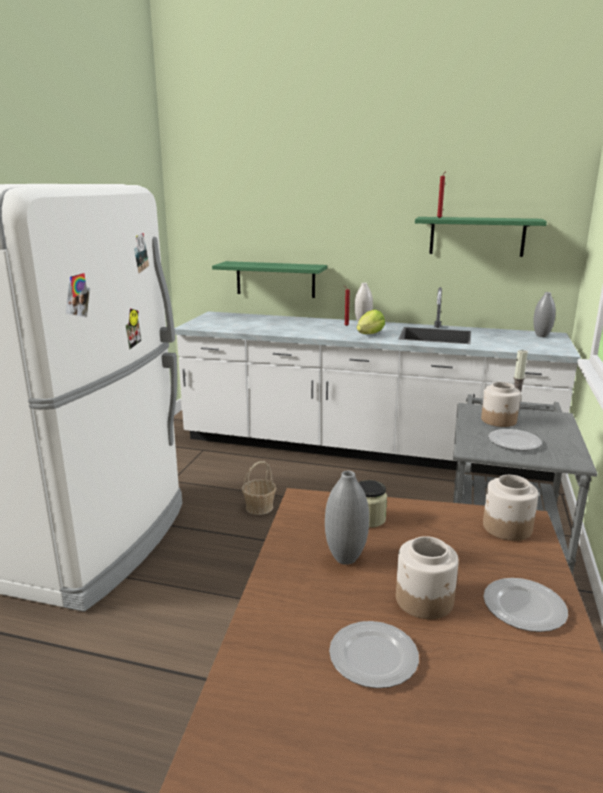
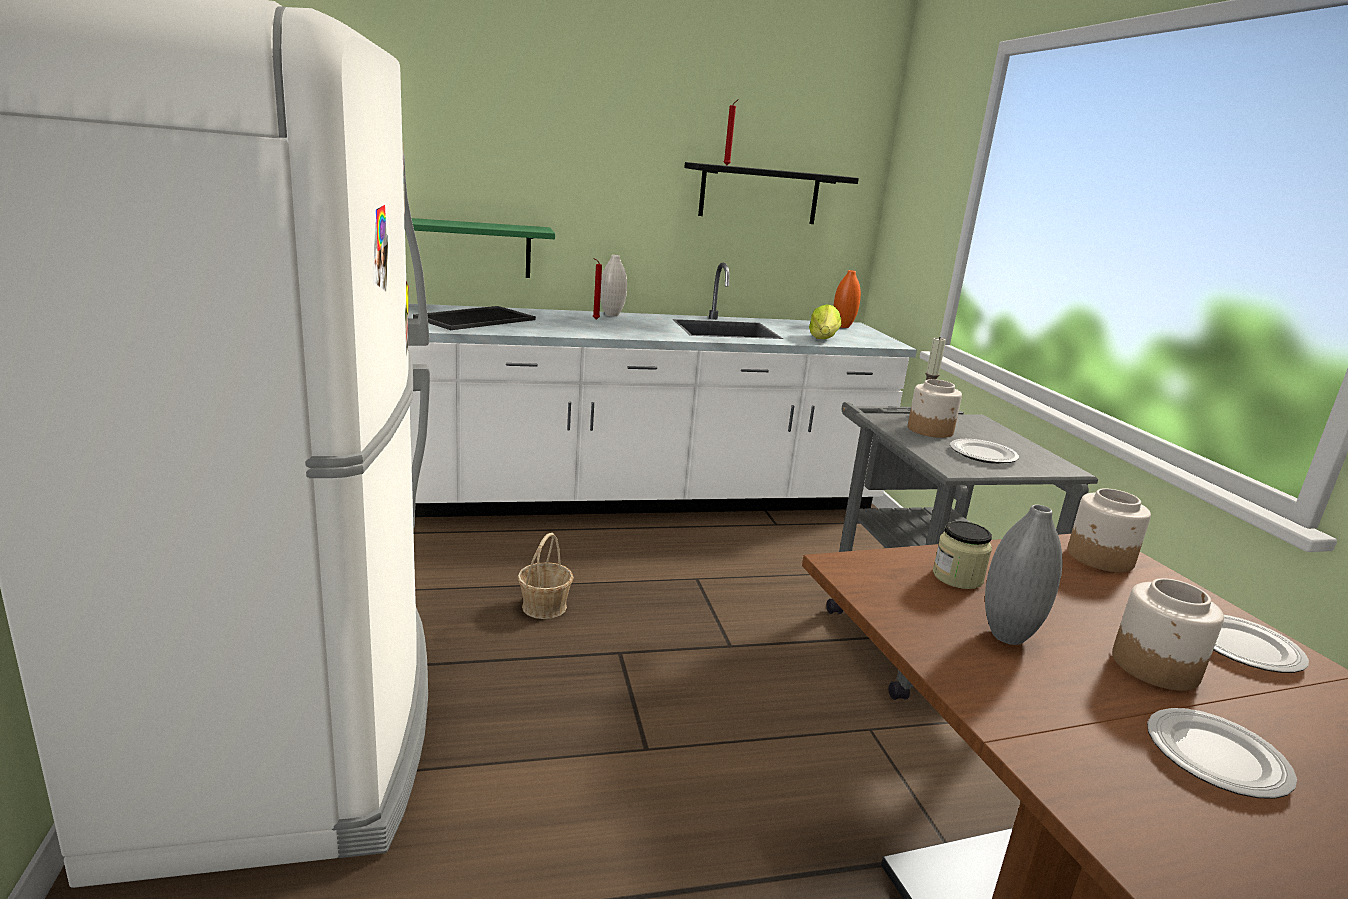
camera: 30 degrees left, 0 degrees up
(268, 324) = (475, 318): none -> tray
(370, 334) = (644, 330): lettuce -> lettuce (823, 339)
(477, 236) = (759, 194): green shelf -> black shelf
(541, 336) = (842, 326): grey vase -> orange vase

